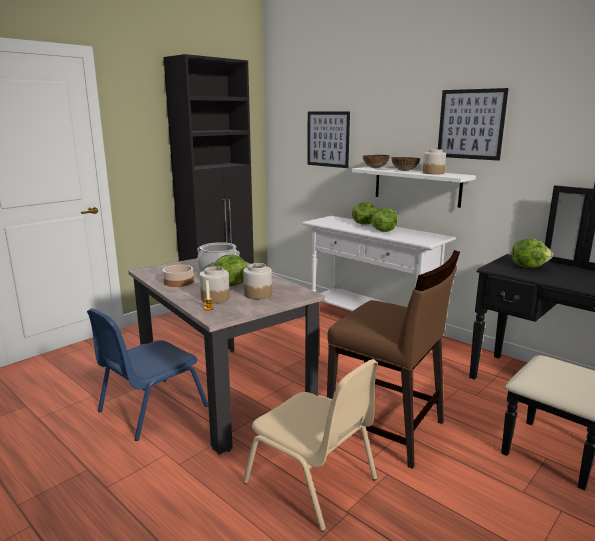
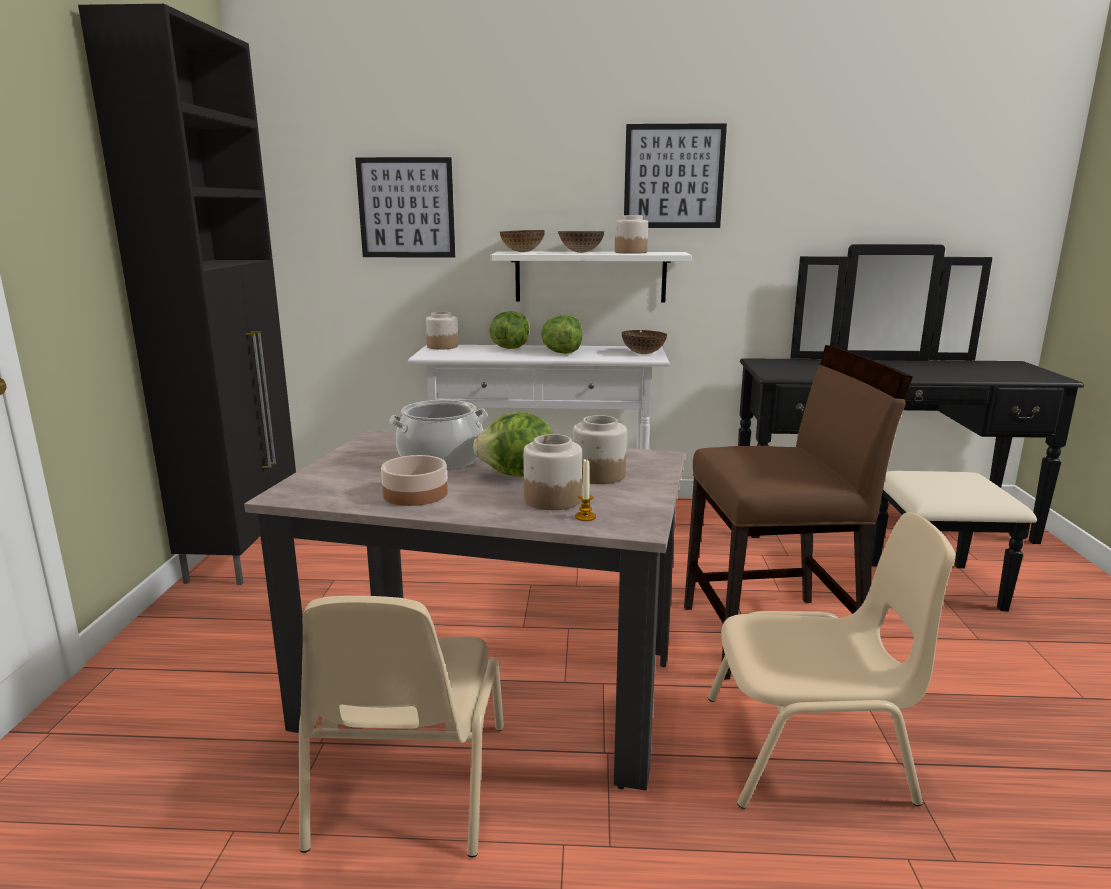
camera: 40 degrees left, 0 degrees up
(151, 409) = (407, 786): blue chair -> beige chair
(333, 218) = (442, 346): none -> jar
(428, 239) = (644, 354): none -> bowl
(528, 266) = (798, 367): lettuce -> none

